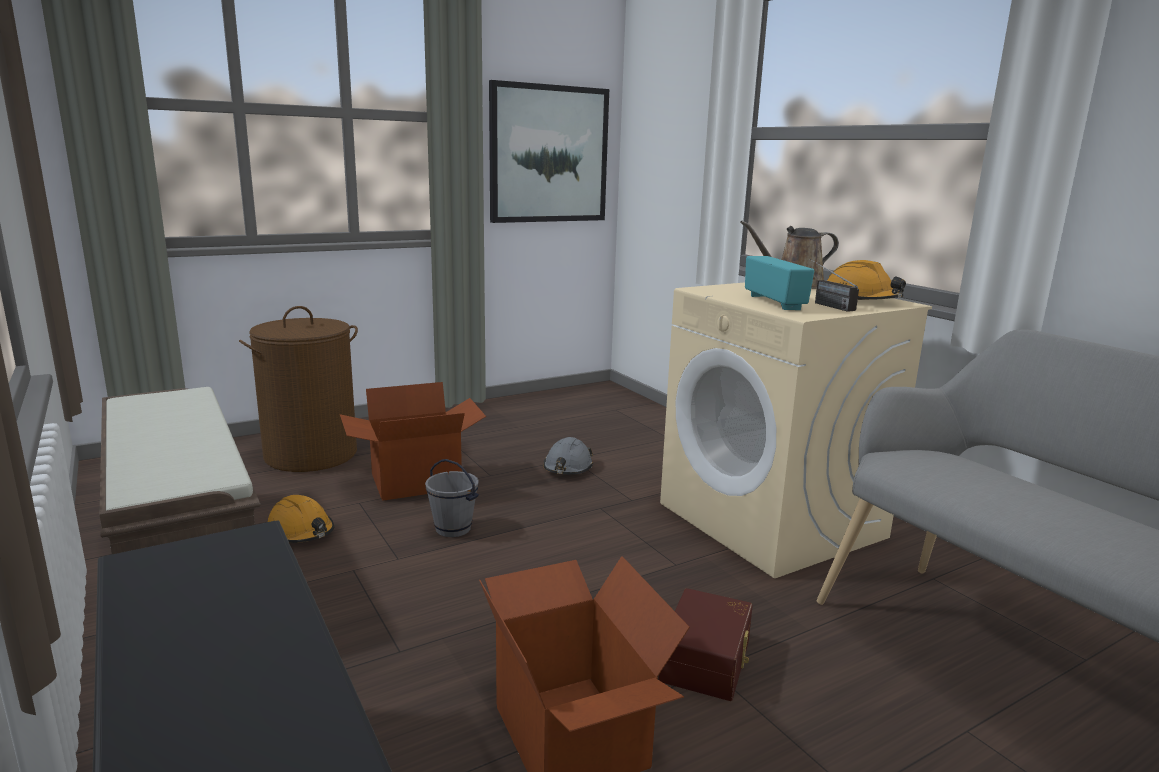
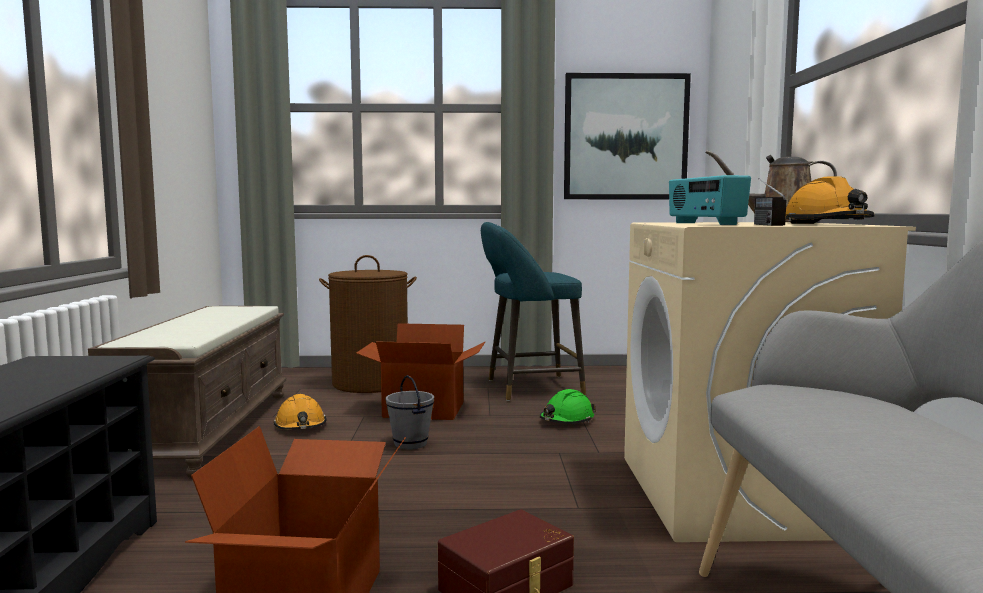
camera: 30 degrees right, 10 degrees down
(491, 433) = (528, 388): none -> turquoise stool
(567, 468) = (566, 420): grey hard hat -> green hard hat
(775, 302) = (704, 224): radio -> radio turned 150 degrees clockwise

